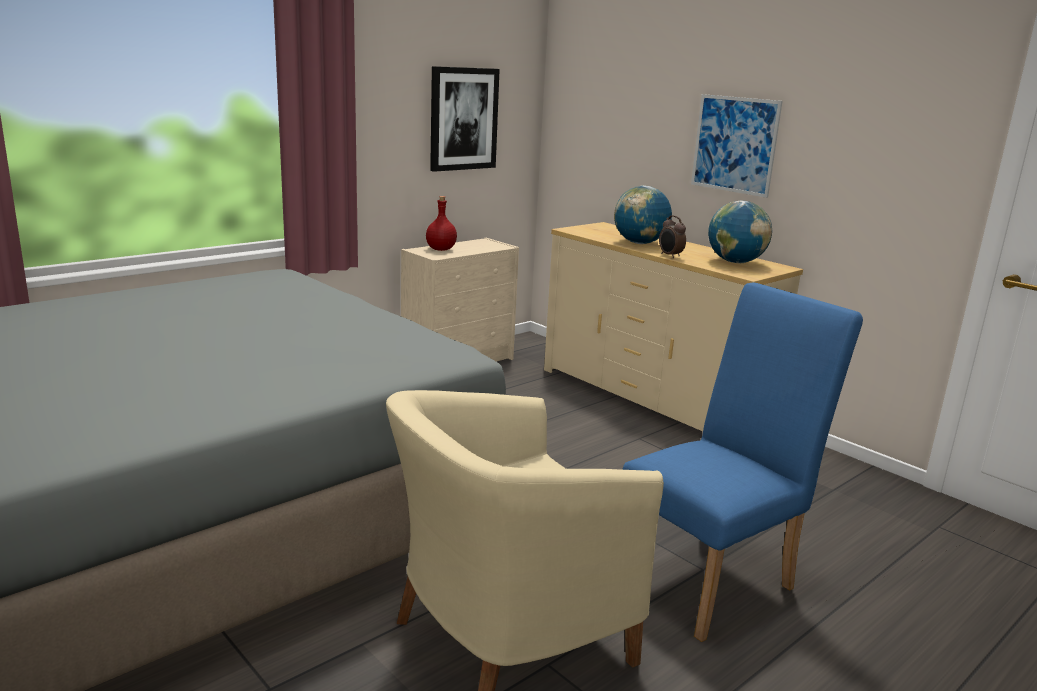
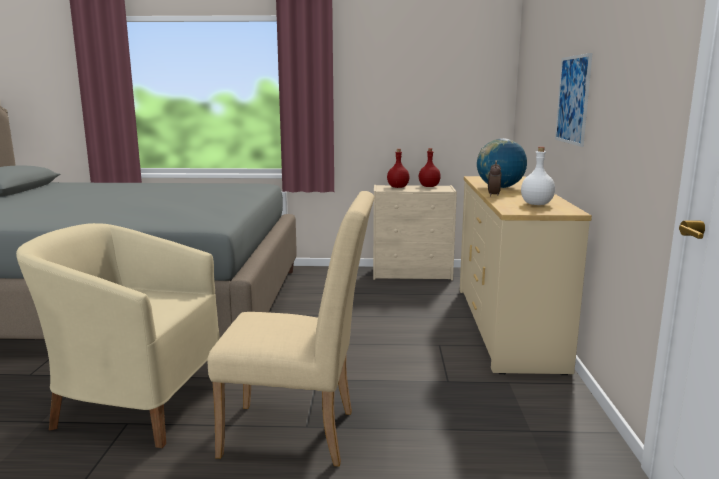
camera: 45 degrees right, 5 degrees down
(463, 119) = (433, 95): picture -> none
(469, 243) = (428, 186): none -> red bottle
(714, 579) = (300, 434): blue chair -> beige chair
(735, 262) = (537, 204): globe -> white bottle

